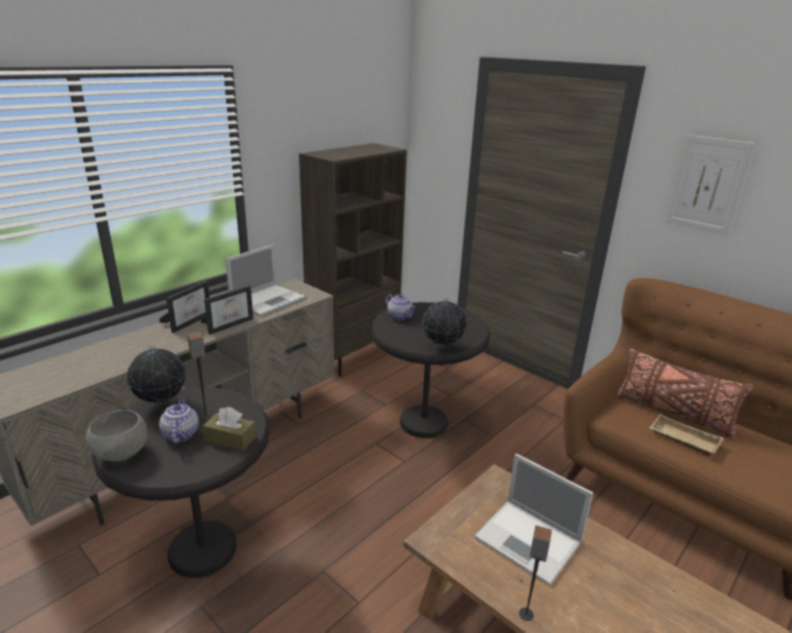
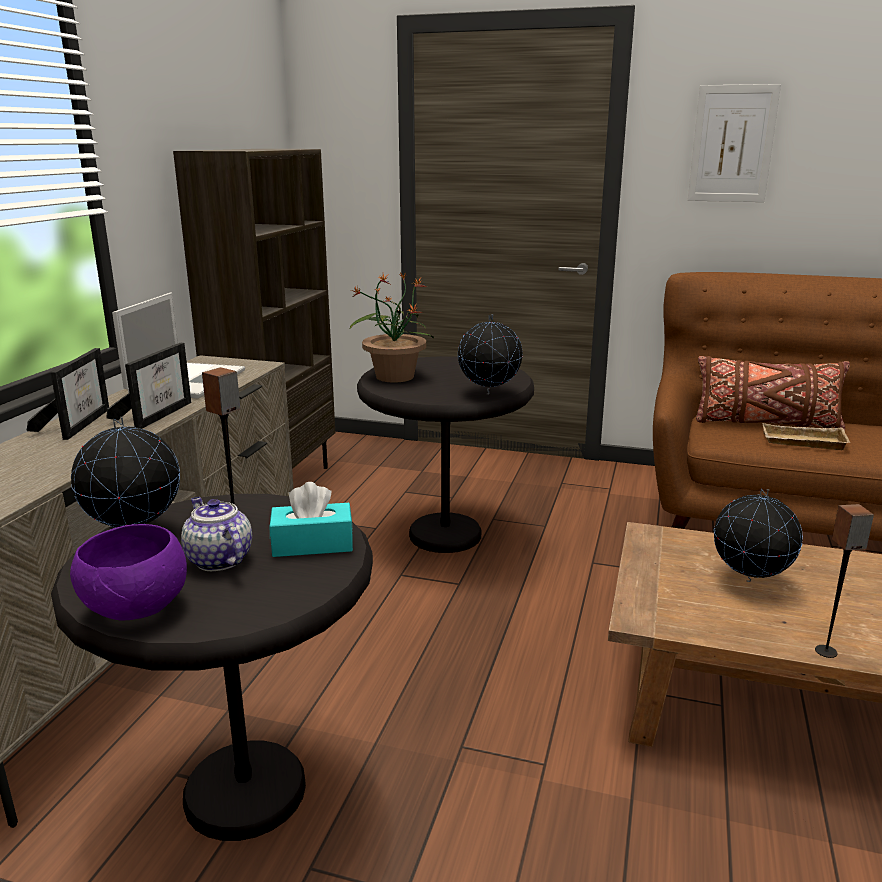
camera: 25 degrees left, 5 degrees down
(122, 453) = (138, 609): grey bowl -> purple bowl
(230, 439) = (312, 544): brown tissue box -> turquoise tissue box
(400, 317) = (394, 376): teapot -> potted plant
(529, 541) = (750, 582): laptop -> globe

